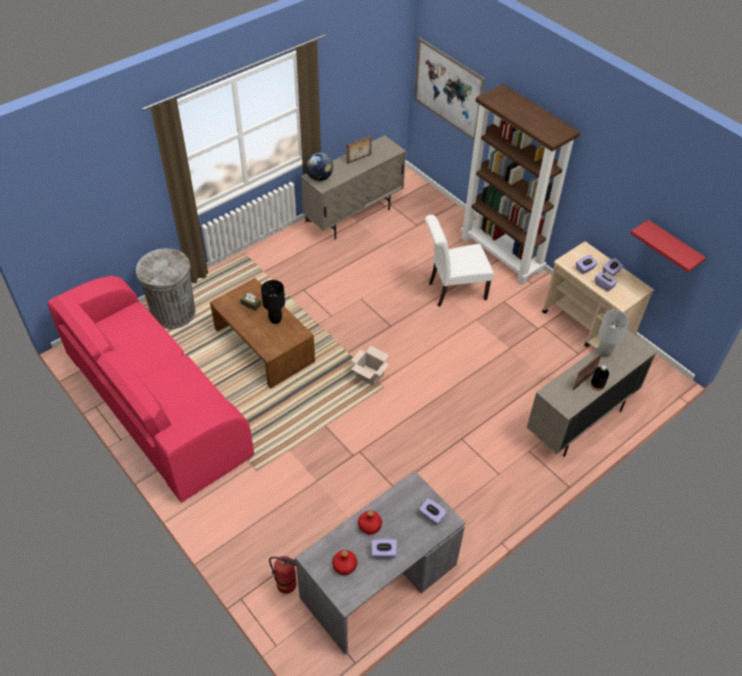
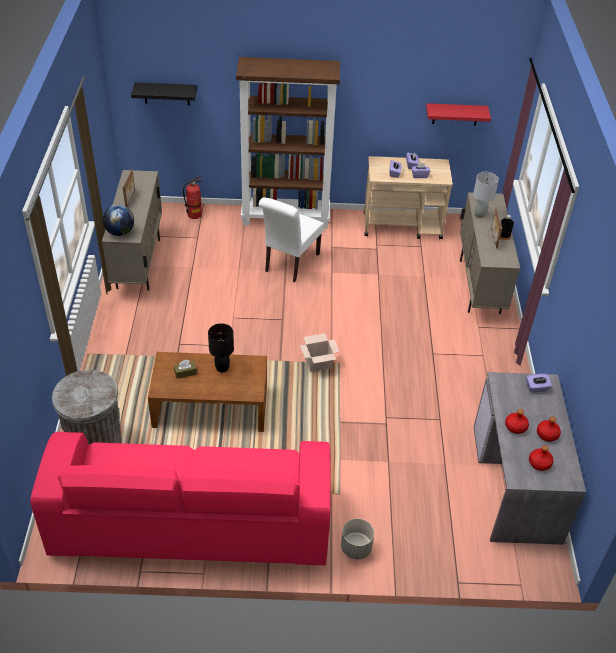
camera: 50 degrees left, 5 degrees down
(216, 512) = (356, 548): none -> grey planter
(287, 584) = (470, 542): fire extinguisher -> fire extinguisher (194, 215)
(383, 553) = (547, 434): purple tissue box -> red bottle
(448, 89) = (166, 93): picture -> black shelf

